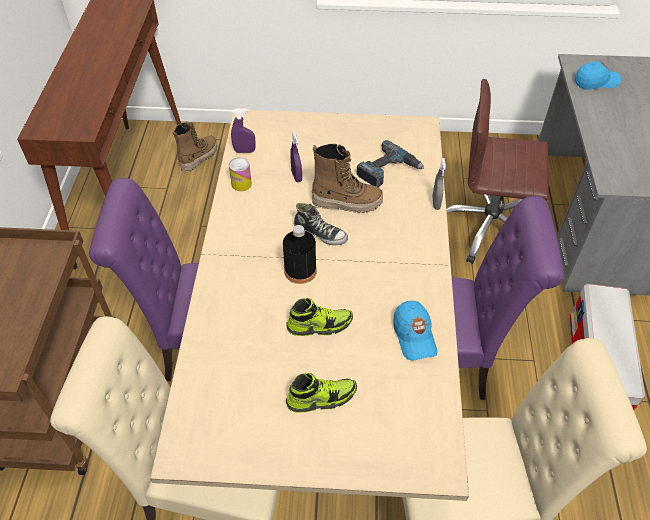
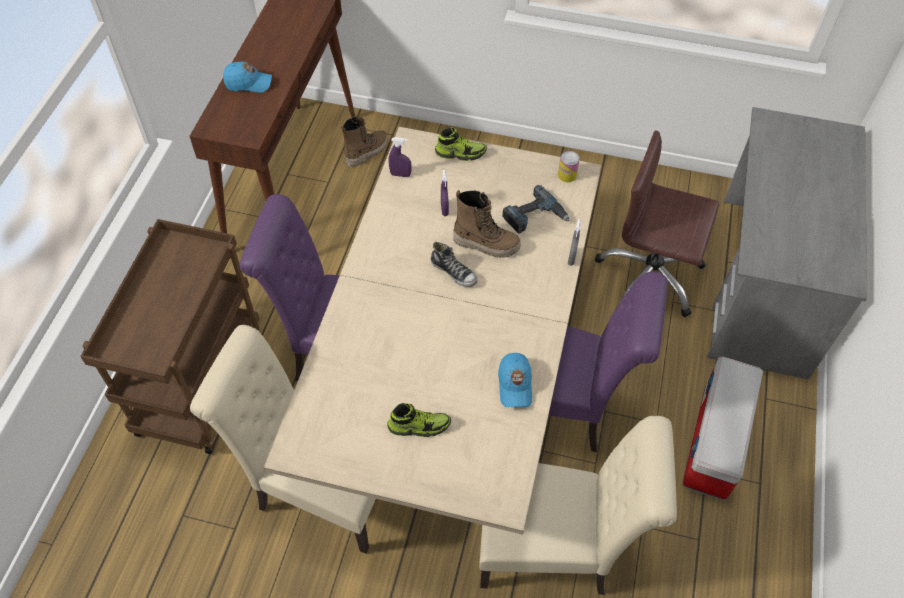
camera: 10 degrees right, 5 degrees up
(241, 184) = (390, 209): can -> can (567, 175)
(300, 270) = (426, 306): black bottle -> none
(319, 325) = (432, 360): shoe -> shoe (460, 153)
(596, 82) = (781, 146): blue cap -> blue cap (248, 83)

